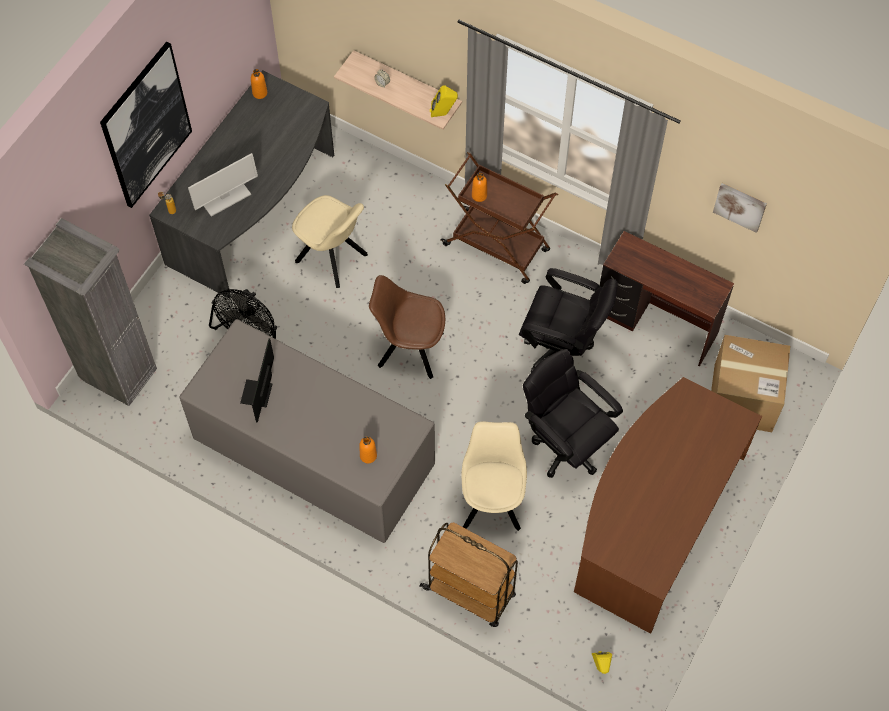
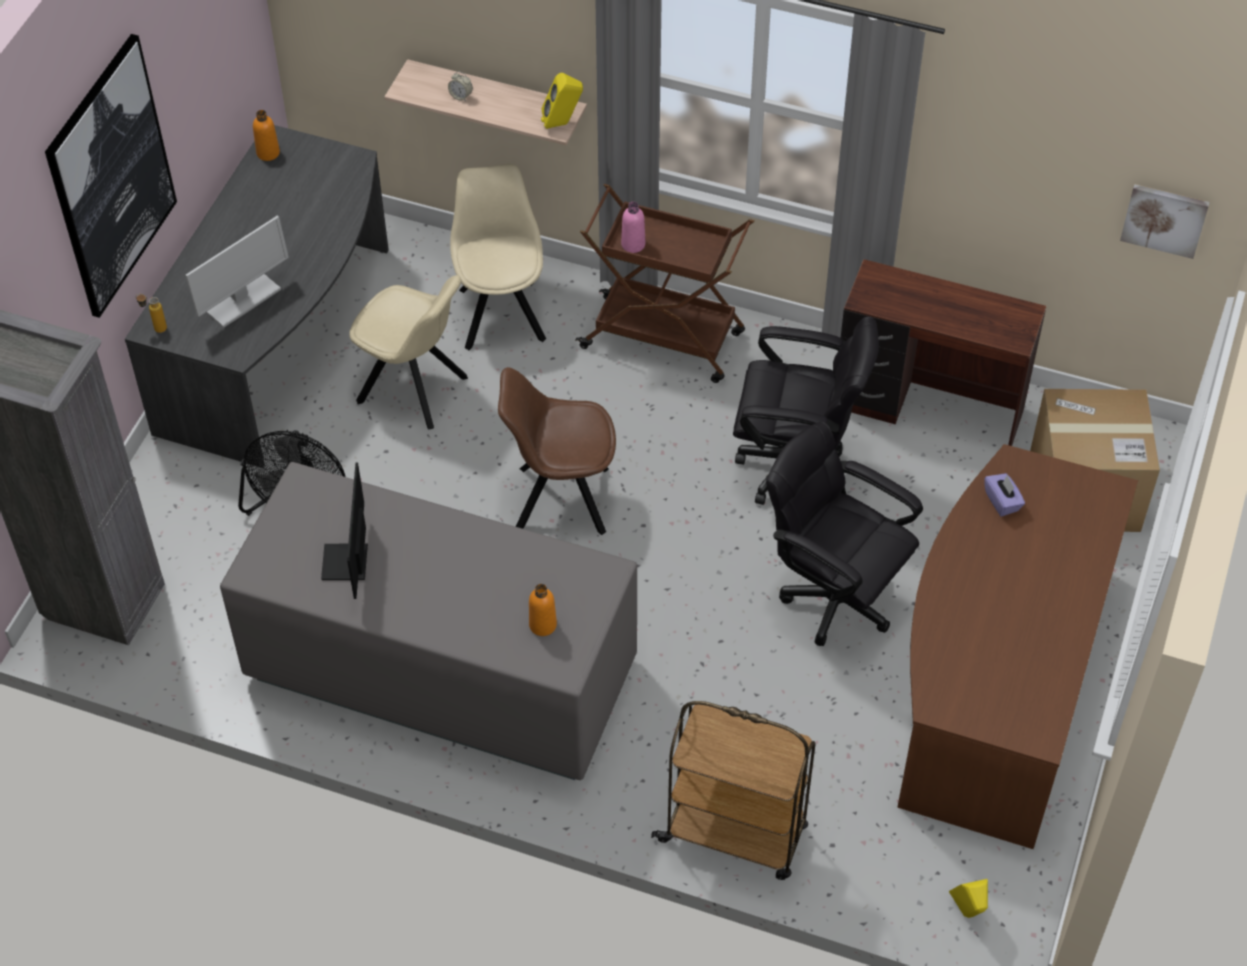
camera: 10 degrees left, 10 degrees down
(479, 195) = (633, 244): orange bottle -> pink bottle
(492, 501) = (738, 695): beige chair -> beige chair (501, 314)
(672, 417) = (1002, 502): none -> purple tissue box
(740, 206) = (1044, 170): picture -> picture (1164, 219)

